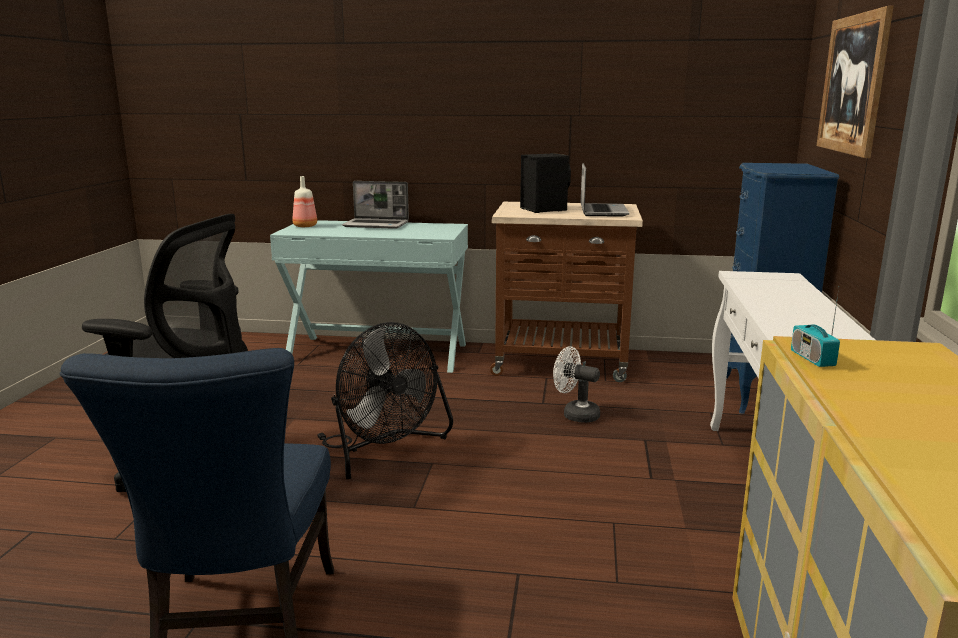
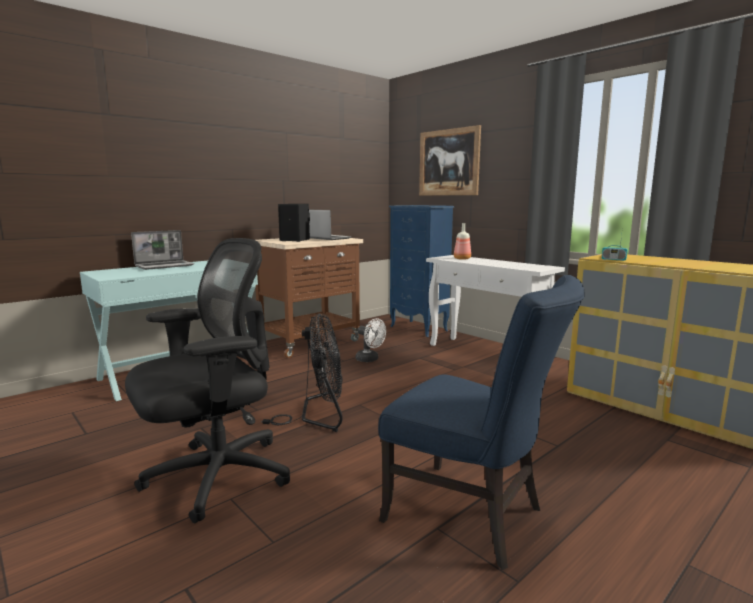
camera: 50 degrees left, 5 degrees down
(304, 226) = (105, 273): bottle -> bottle (462, 259)
(575, 414) = (370, 359): white fan -> white fan turned 120 degrees counterclockwise

